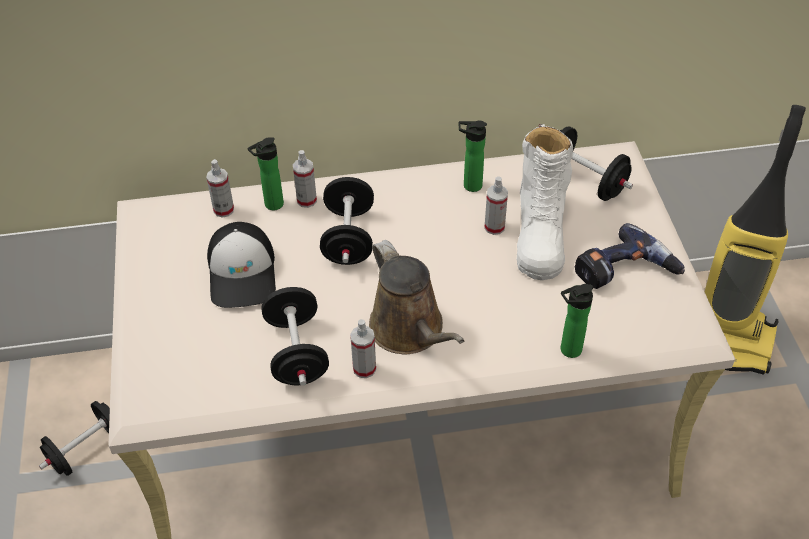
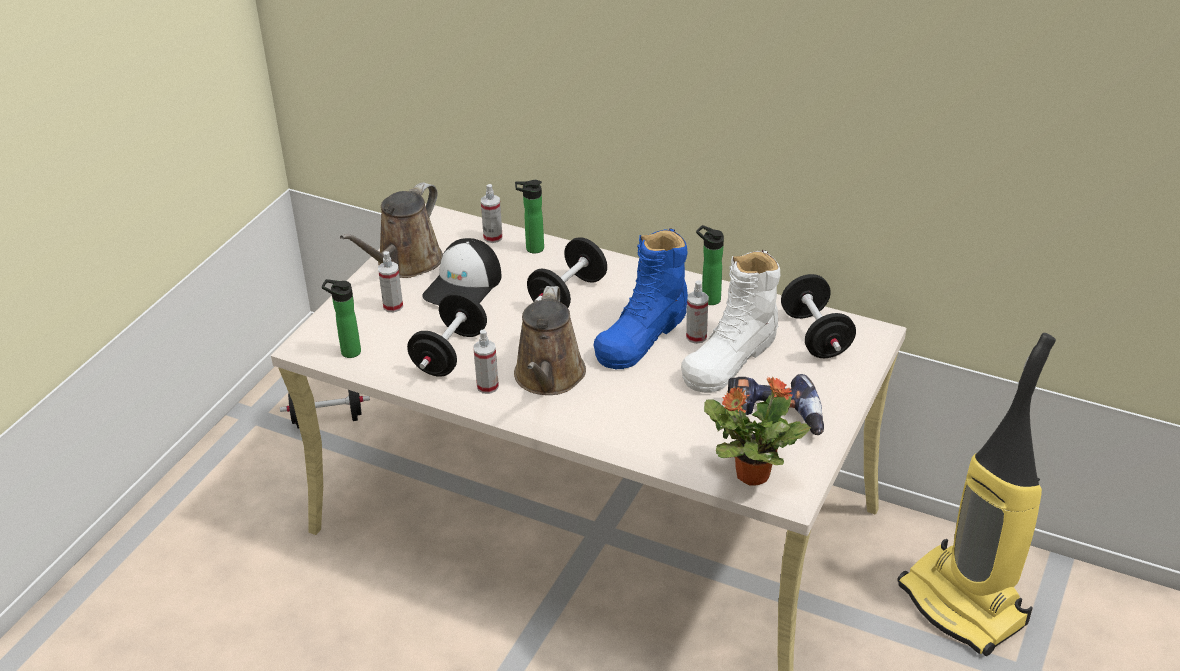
camera: 35 degrees right, 10 degrees down
(163, 276) = (405, 263): none -> brown watering can
(306, 200) = (562, 256): spray bottle -> spray bottle (393, 306)
(449, 247) = (642, 335): none -> blue boot
(567, 350) = (660, 448): bottle -> bottle (348, 351)
(659, 336) = (751, 474): none -> potted plant

